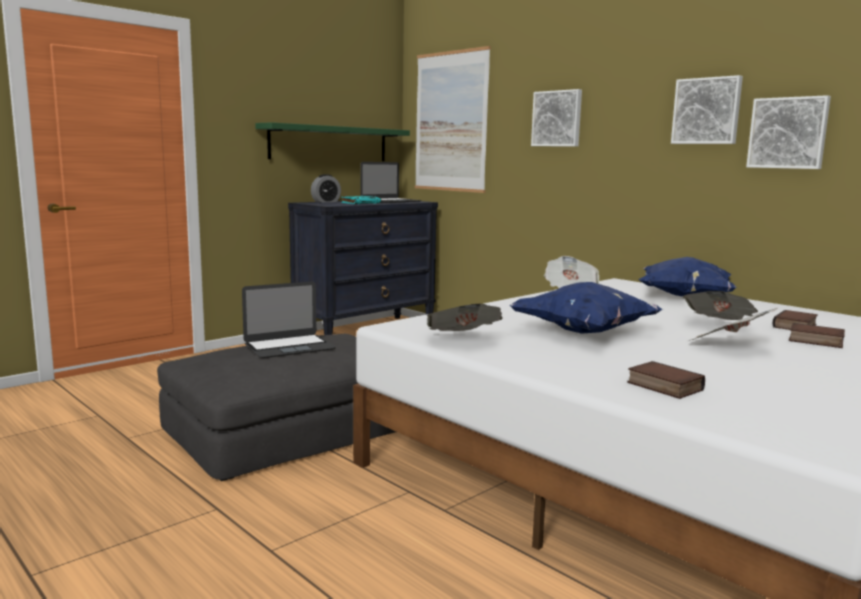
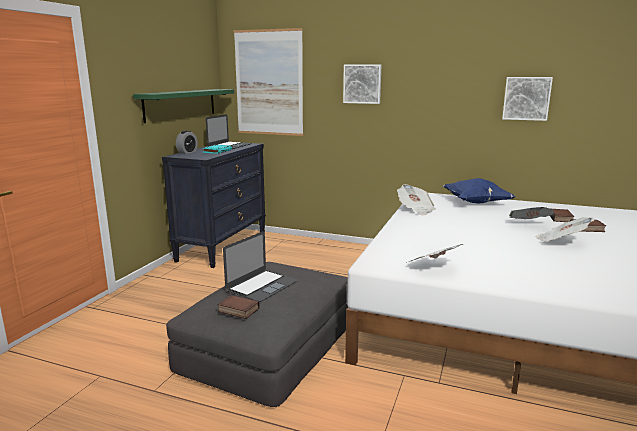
camera: 25 degrees left, 5 degrees up
(584, 332) = (481, 245): blue pillow -> none
(662, 386) = (587, 282): book -> book (237, 310)
(707, 111) = (473, 83): picture -> none

